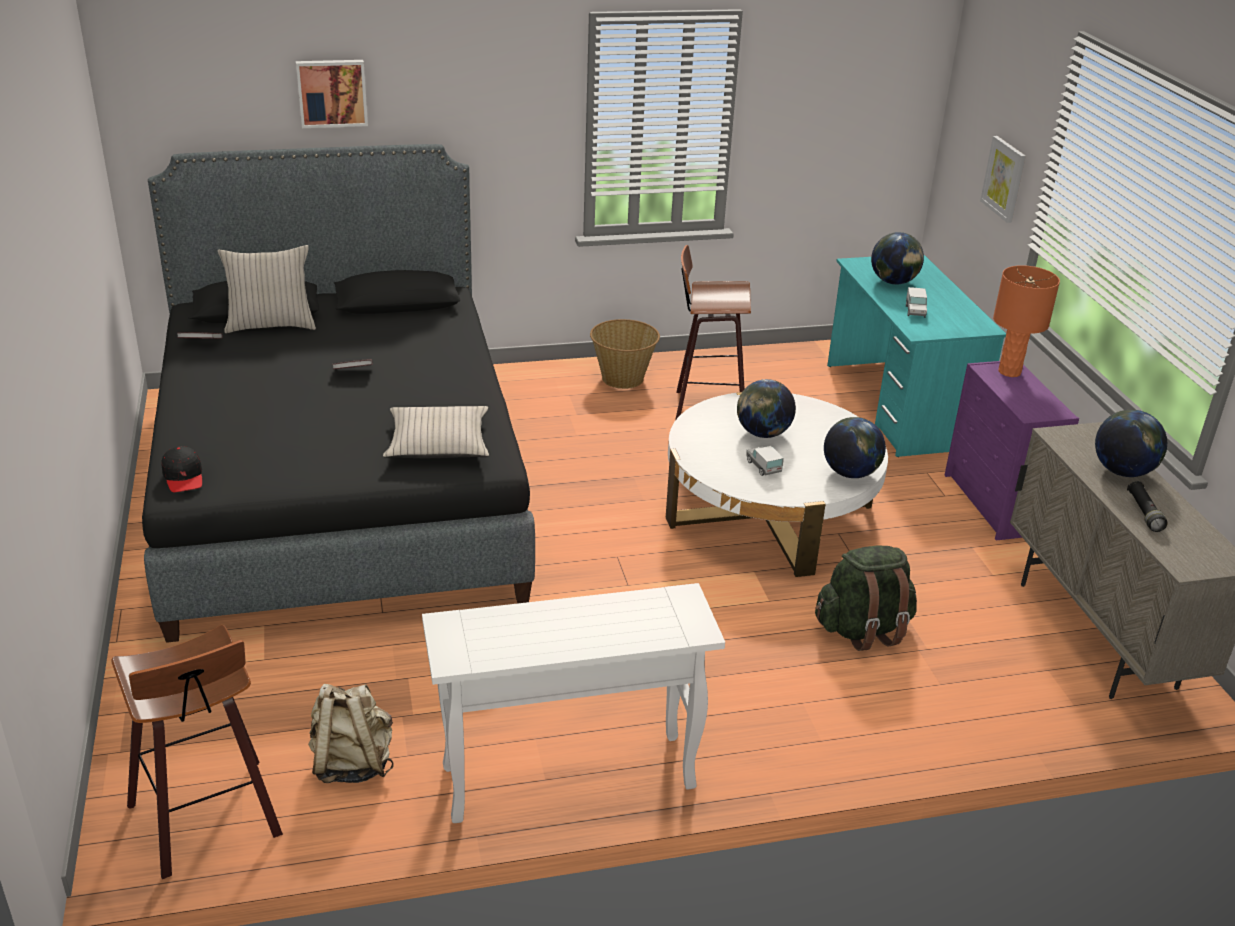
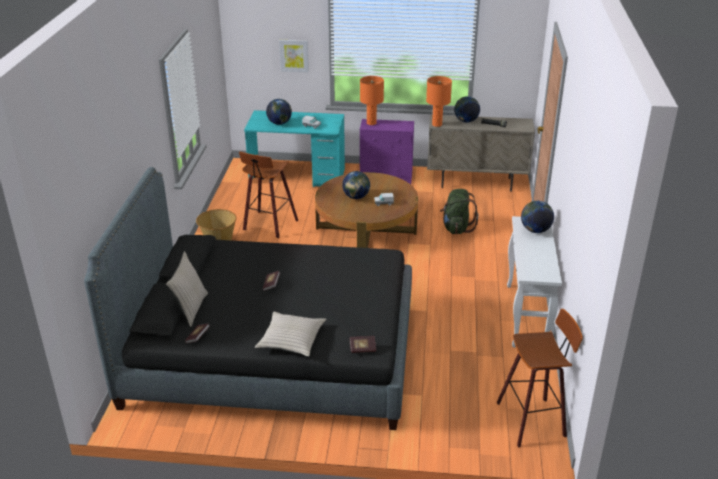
camera: 70 degrees left, 0 degrees up
(184, 476) = (362, 349): black cap -> book
(332, 93) = (114, 168): picture -> none
(352, 763) = (505, 373): beige backpack -> none
(438, 444) = (362, 267): beige pillow -> beige pillow (291, 340)
(769, 513) = (366, 229): white coffee table -> brown coffee table
(850, 473) = (398, 185): globe -> globe (535, 230)
(1059, 435) = (436, 124): none -> orange table lamp

